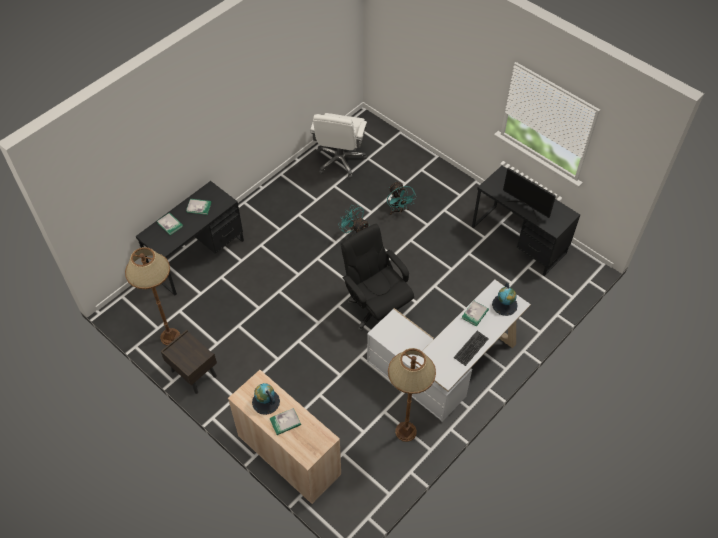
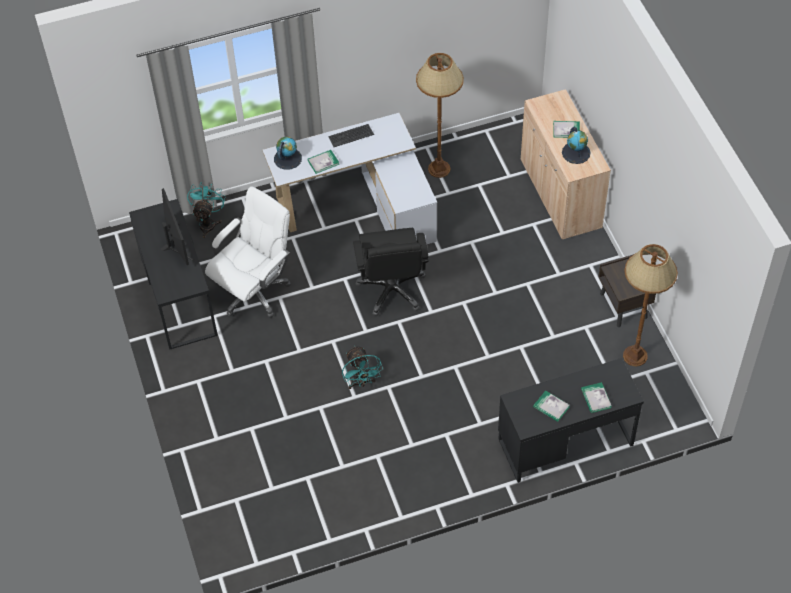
camera: 150 degrees left, 0 degrees up
(340, 160) = (310, 502): white office chair -> white office chair (254, 291)
(398, 210) = (286, 394): turquoise fan -> turquoise fan (208, 222)

